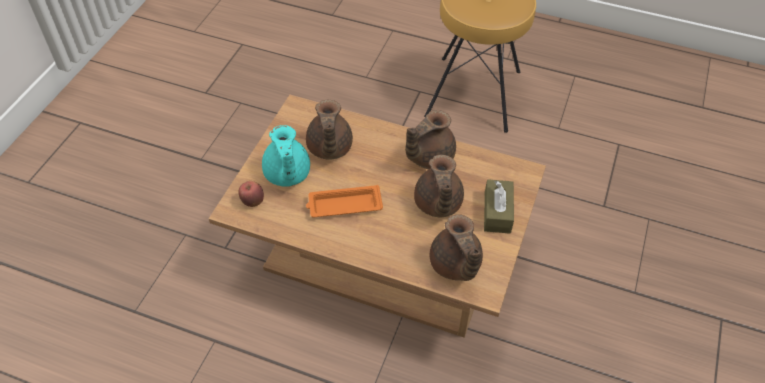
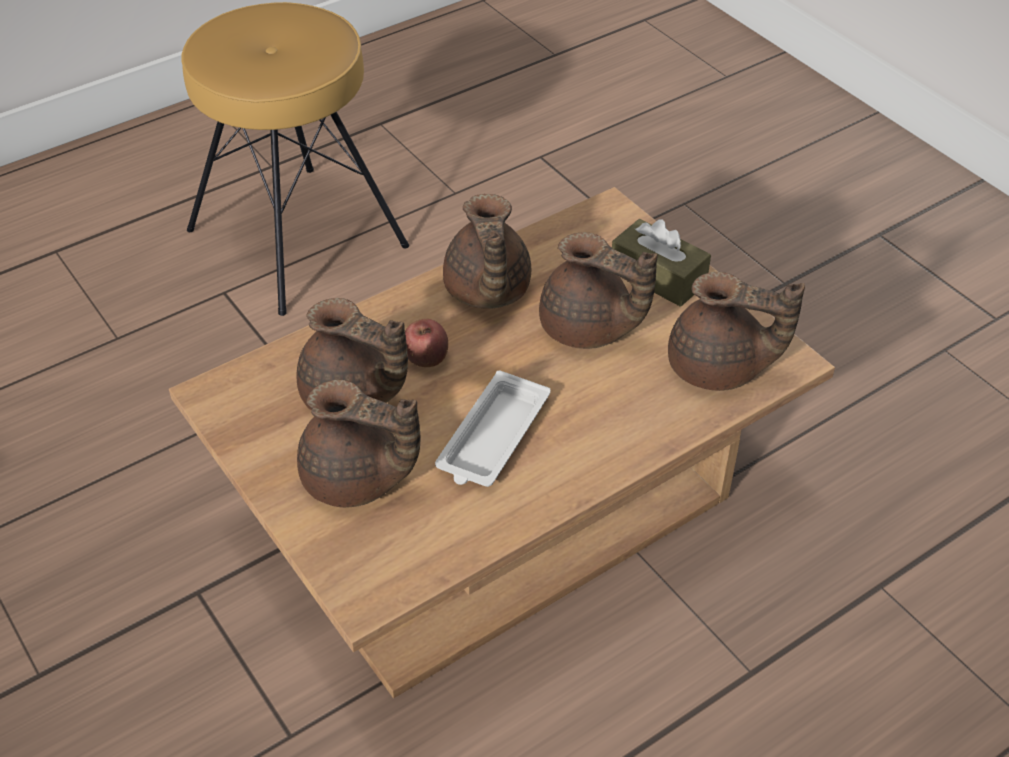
camera: 55 degrees left, 5 degrees down
(252, 202) = (373, 557): apple -> apple (426, 360)
(287, 175) = (357, 480): turquoise teapot -> brown teapot
(343, 205) = (492, 438): orange tray -> white tray

